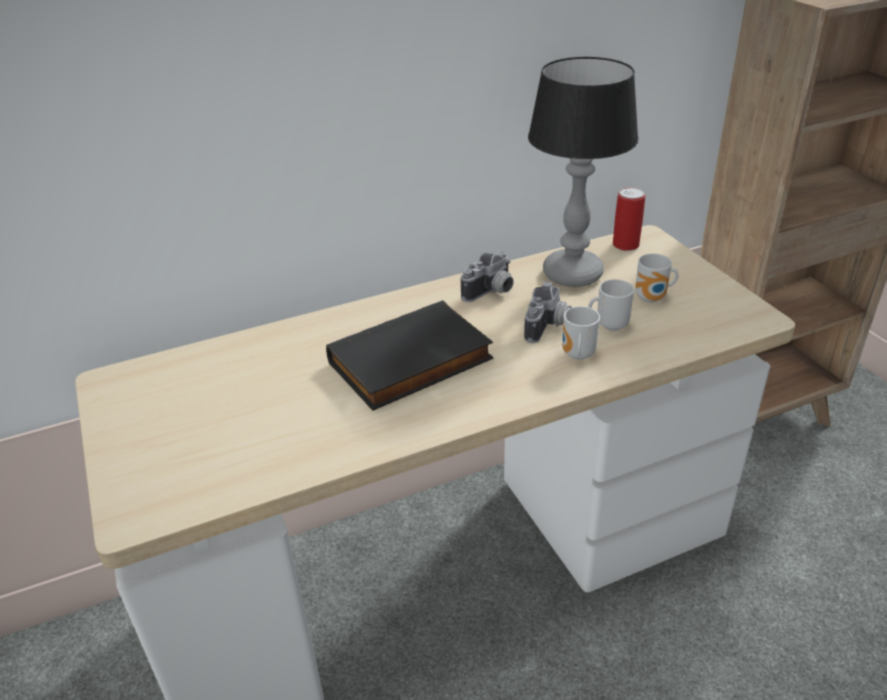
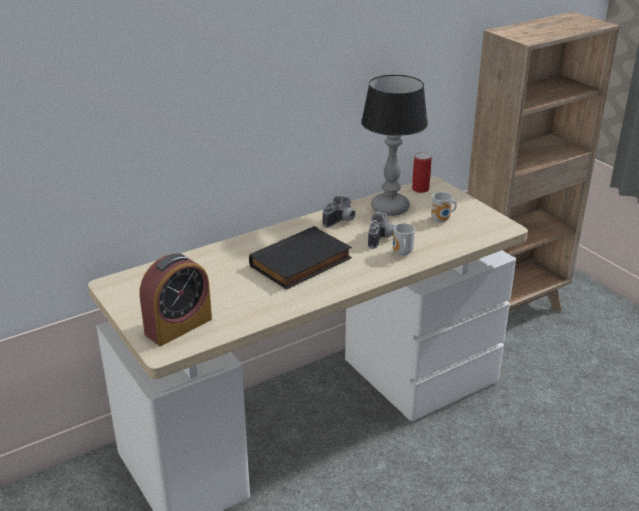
camera: 10 degrees left, 5 degrees down
(177, 469) = (178, 326): none -> alarm clock
(609, 325) = (418, 236): mug -> none

